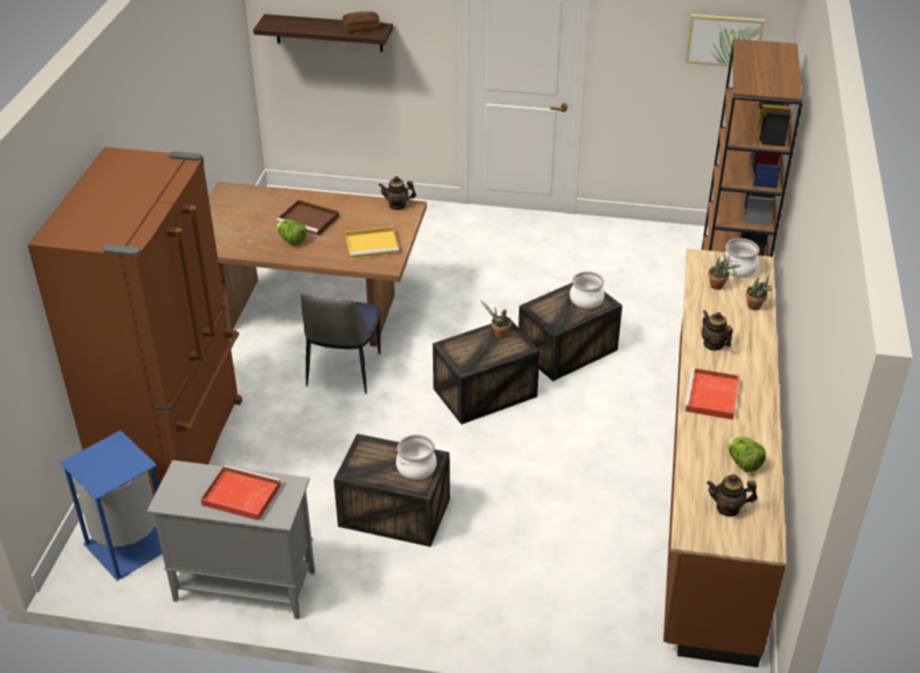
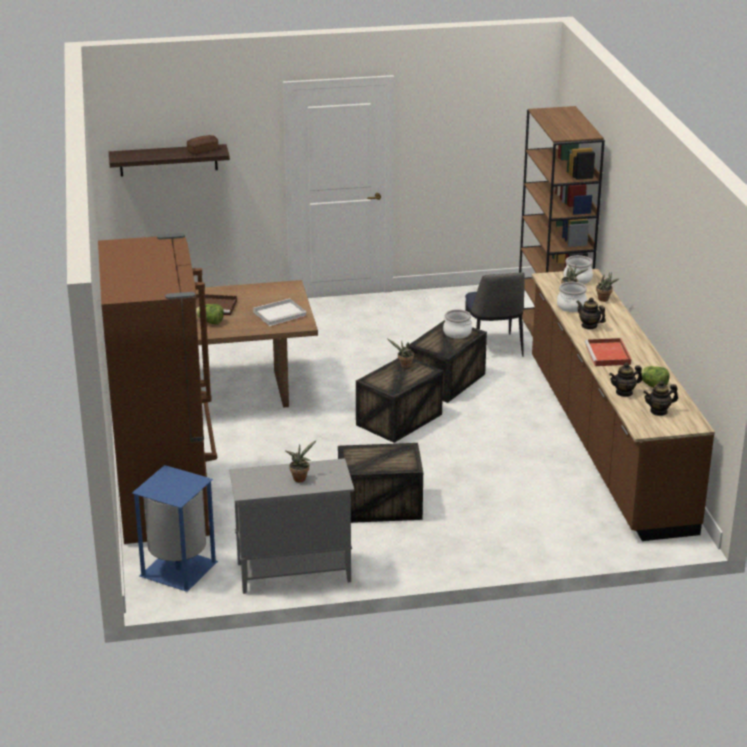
camera: 20 degrees left, 10 degrees down
(240, 495) = (300, 478): red tray -> potted plant
(343, 371) = (273, 428): chair -> chair (493, 348)
(373, 245) = (280, 314): yellow tray -> white tray
(397, 205) = (280, 286): teapot -> teapot (624, 392)
(416, 467) = (399, 456): cooking pot -> cooking pot (571, 306)
(724, 40) = (502, 120): picture -> none

